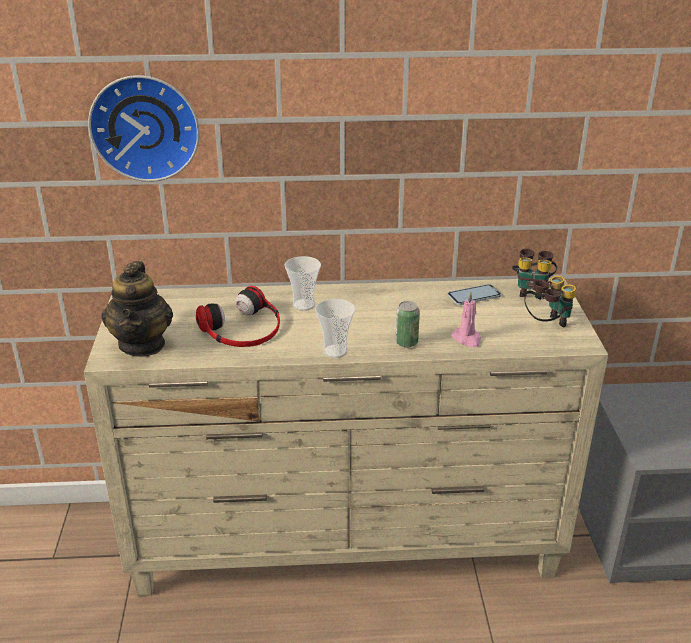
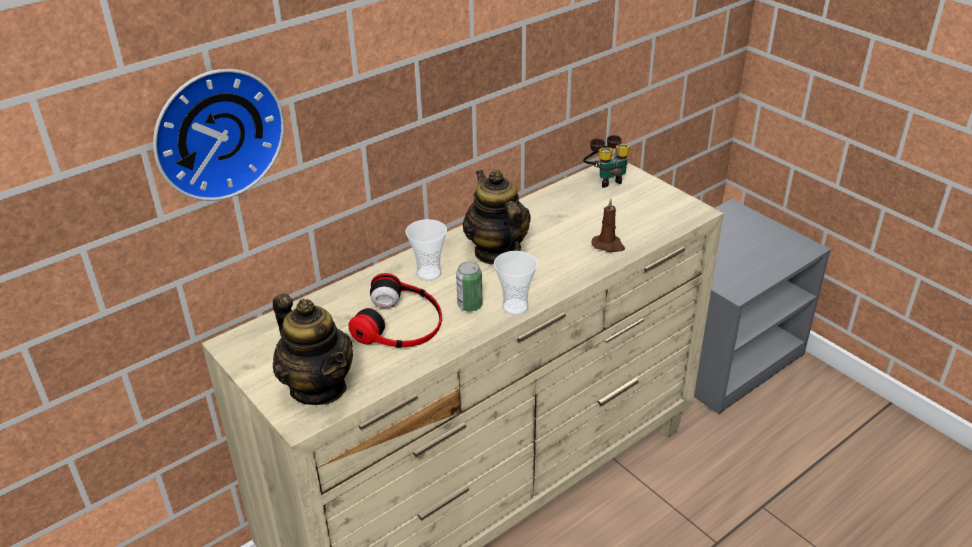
camera: 35 degrees left, 5 degrees up
(371, 310) = (496, 252): none -> teapot
(406, 342) = (564, 271): can -> can (470, 305)
(467, 339) = (608, 245): pink candle -> brown candle
(474, 296) = (566, 202): phone -> none
(546, 324) = (651, 205): binoculars -> none

